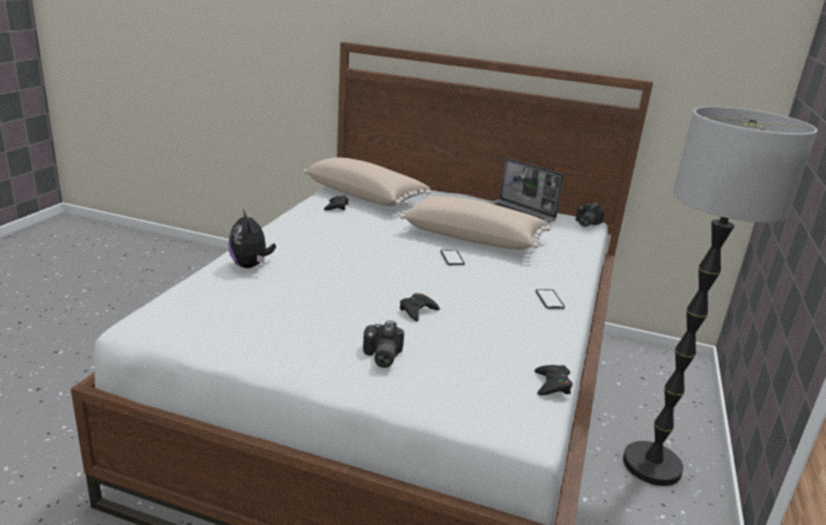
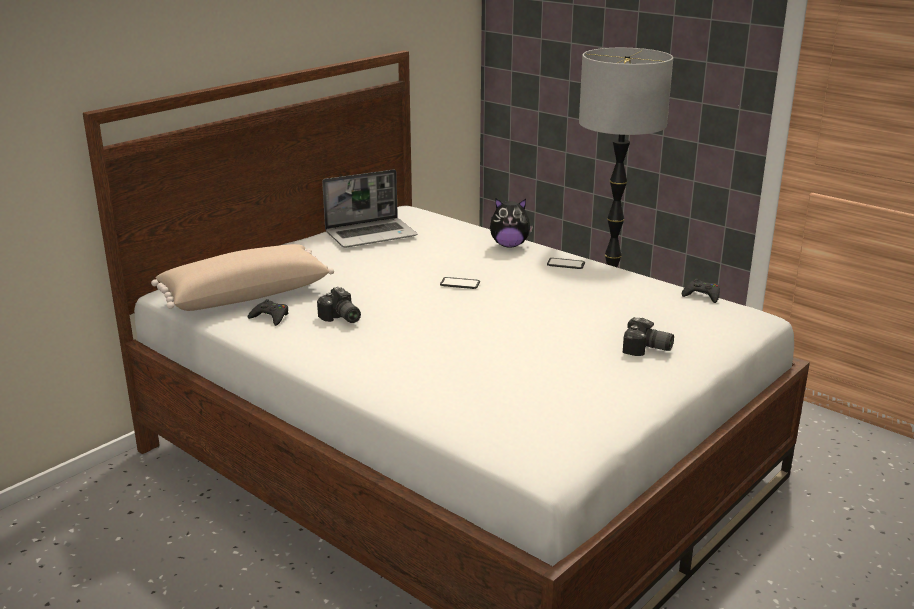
camera: 65 degrees left, 0 degrees up
(250, 266) = (423, 389): plush toy -> plush toy (509, 245)
(417, 310) = (567, 320): black game controller -> none
(473, 237) = (414, 264): beige pillow -> none
(585, 223) = (410, 211): camera -> camera (340, 318)

